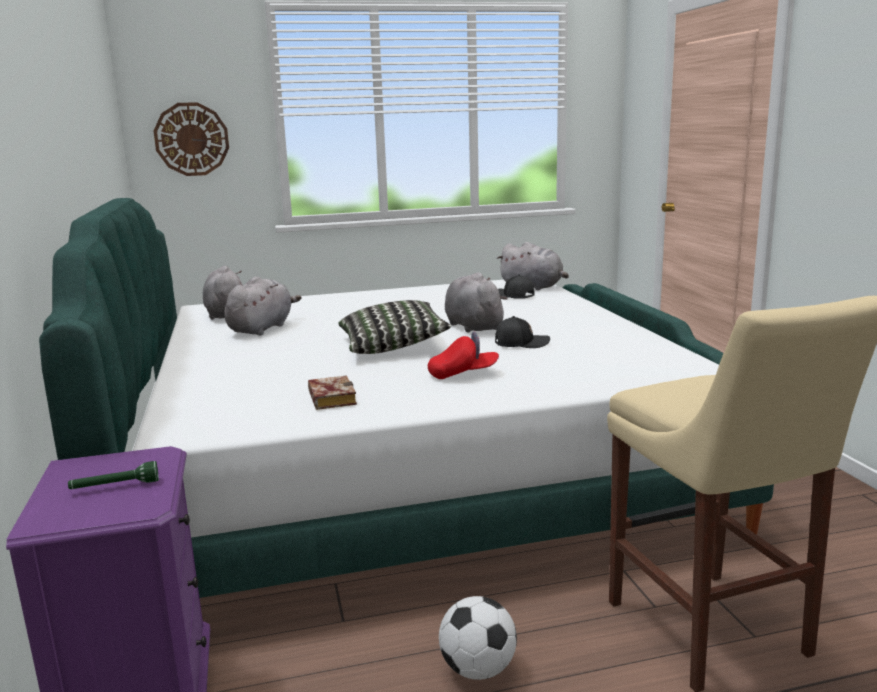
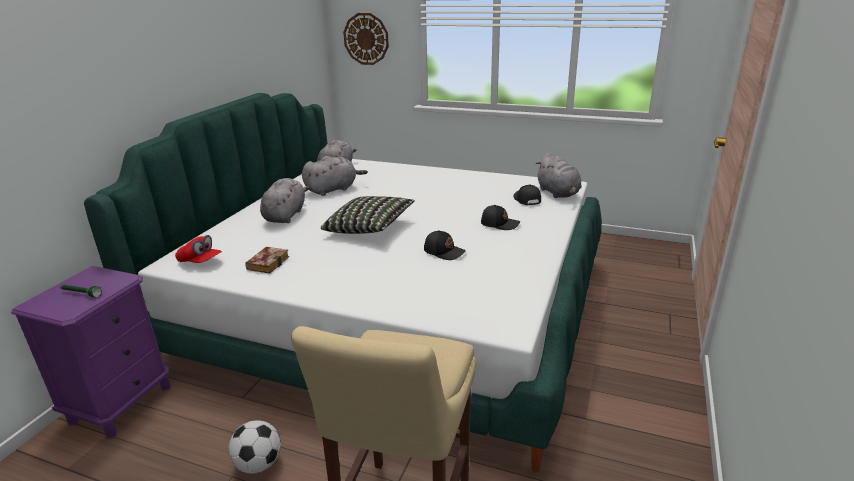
camera: 35 degrees right, 10 degrees up
(463, 374) = (362, 269): red cap -> red cap (200, 261)
(472, 326) = (445, 224): grey plush toy -> grey plush toy (286, 215)
(527, 315) = (499, 224): none -> black cap

